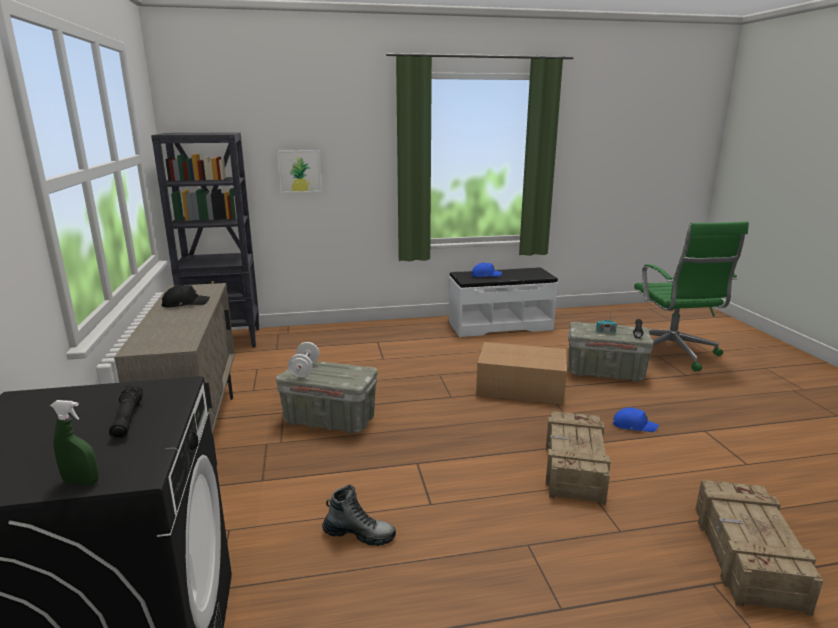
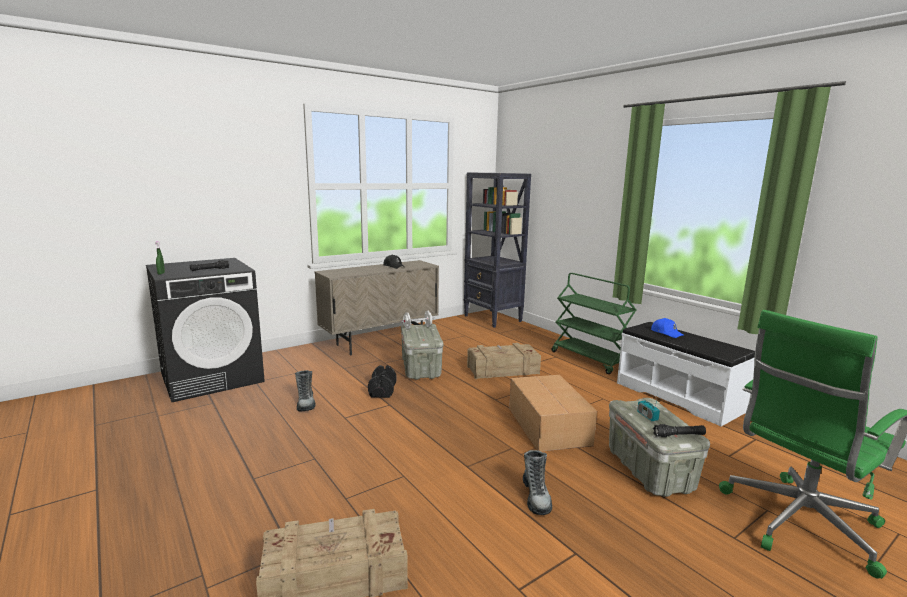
camera: 65 degrees right, 5 degrees down
(300, 171) = (561, 205): picture -> none
(372, 460) = (382, 390): none -> black dumbbell
(400, 331) = (590, 359): none -> green cart
(573, 468) = (426, 468): crate -> crate (502, 370)
(633, 425) = (536, 497): blue cap -> boot

